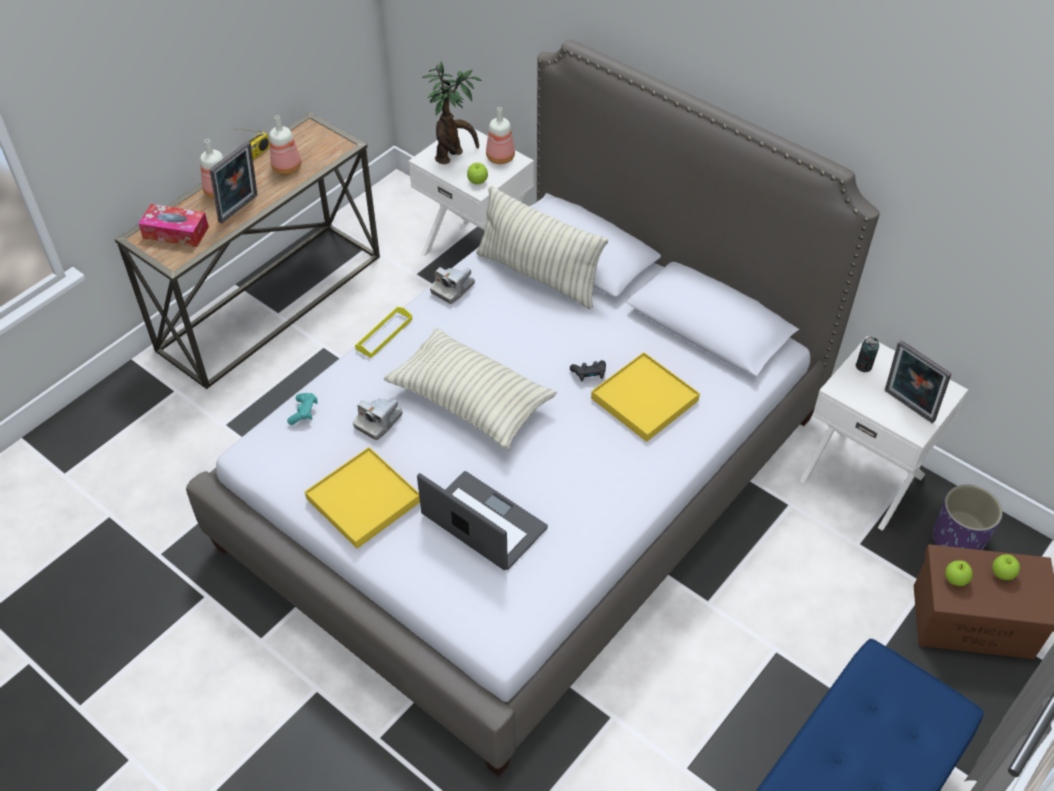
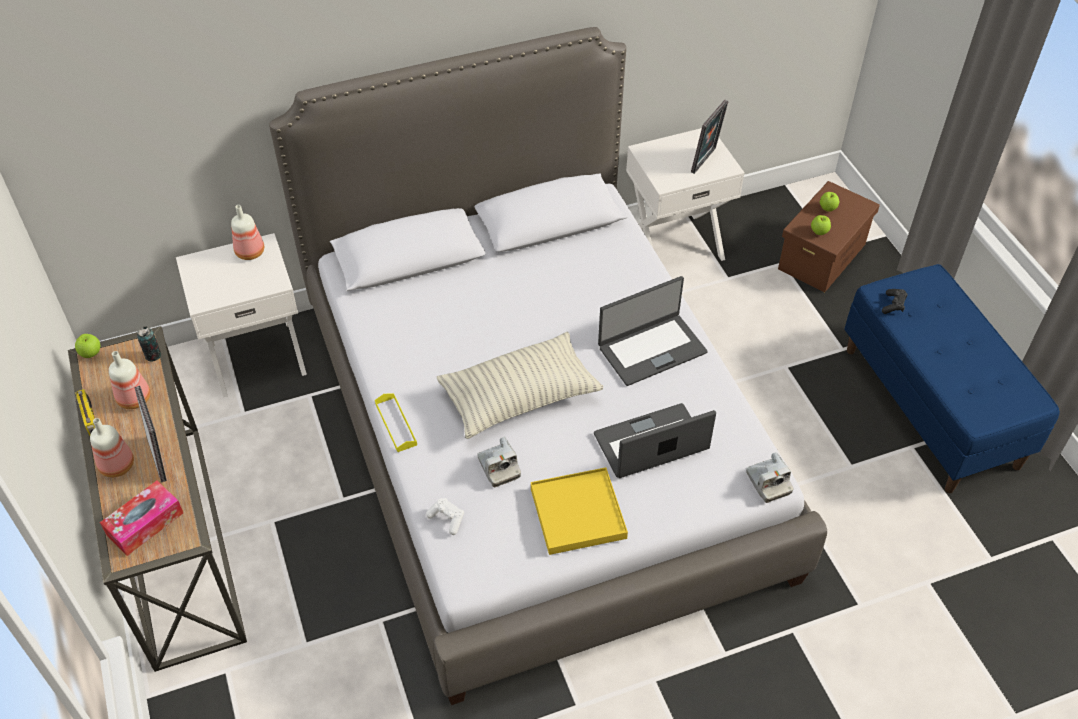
camera: 60 degrees left, 0 degrees up
(304, 412) = (447, 519): turquoise game controller -> white game controller
(453, 155) = (215, 281): potted plant -> none
(453, 289) = (380, 354): camera -> camera (768, 483)
(477, 182) = (266, 280): apple -> apple (91, 353)
(538, 275) = (412, 292): pillow -> none
(589, 374) = (546, 311): black game controller -> black game controller (893, 305)
(602, 473) = (651, 349): none -> laptop
(644, 399) = (596, 291): yellow tray -> none
(863, 366) = (654, 162): can -> can (153, 355)
(907, 407) = (706, 161): picture frame -> picture frame turned 45 degrees counterclockwise
(958, 539) = (756, 227): purple planter -> none

